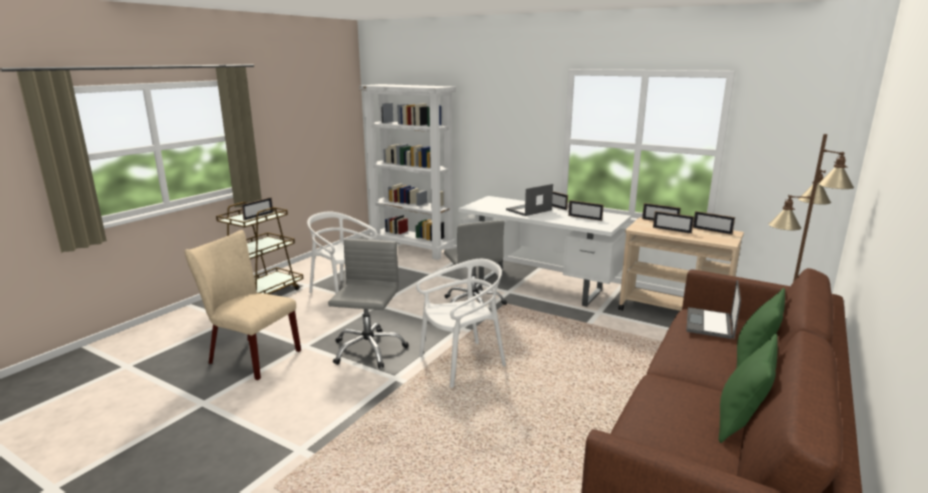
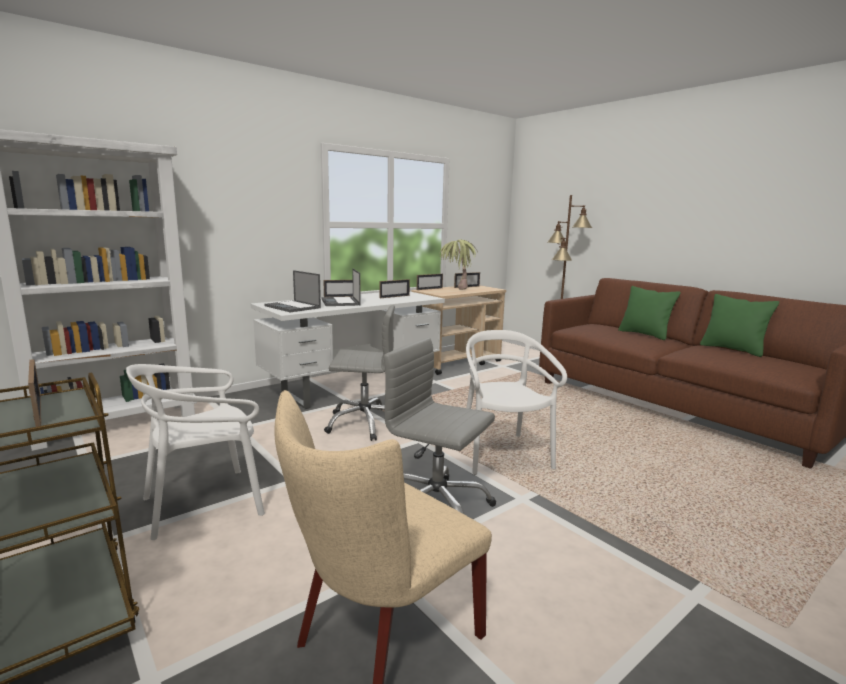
camera: 70 degrees left, 5 degrees down
(672, 230) = (456, 290): picture frame -> potted plant
(710, 324) = (594, 329): laptop -> laptop (293, 307)

